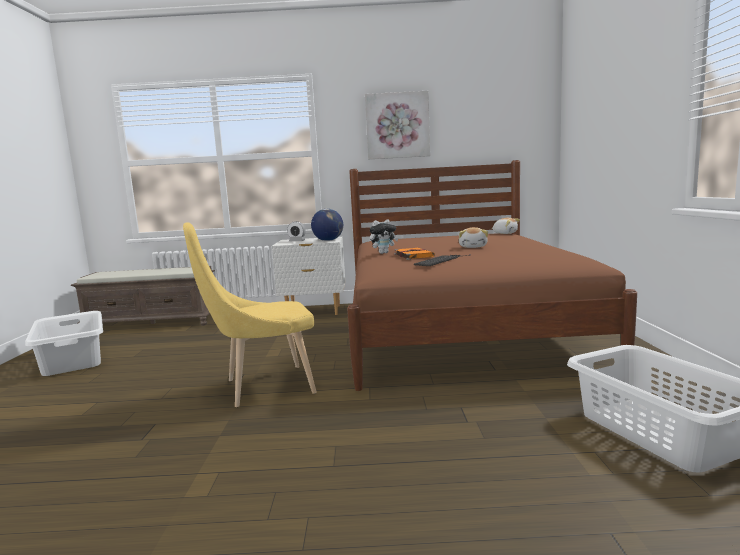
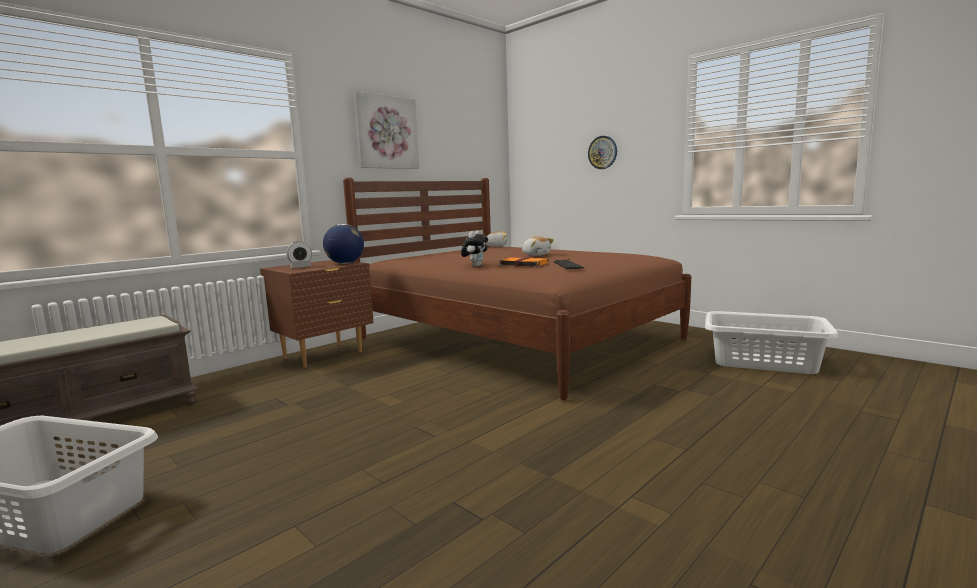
camera: 45 degrees left, 0 degrees up
(262, 387) = (472, 429): yellow chair -> none
(314, 311) = (323, 355): white nightstand -> brown nightstand
(622, 124) = (602, 152): none -> wall clock

